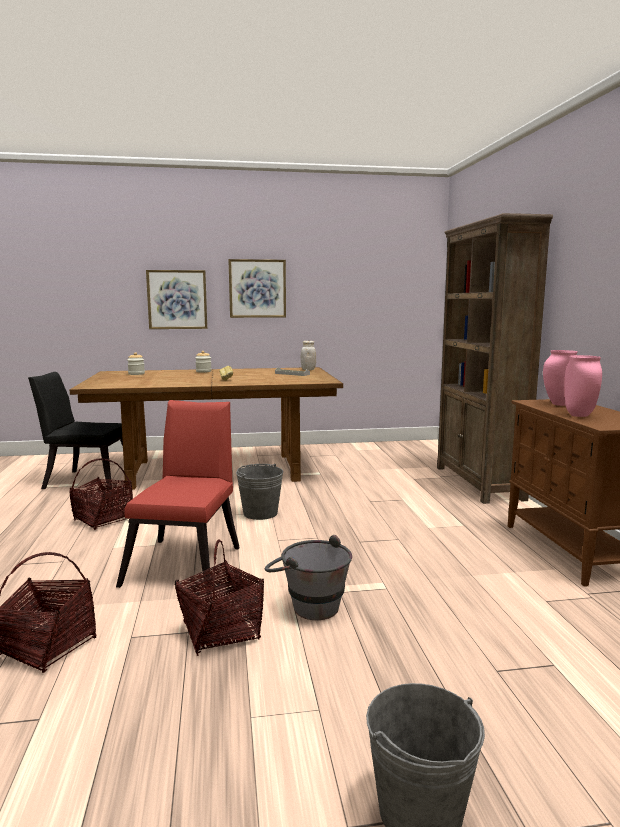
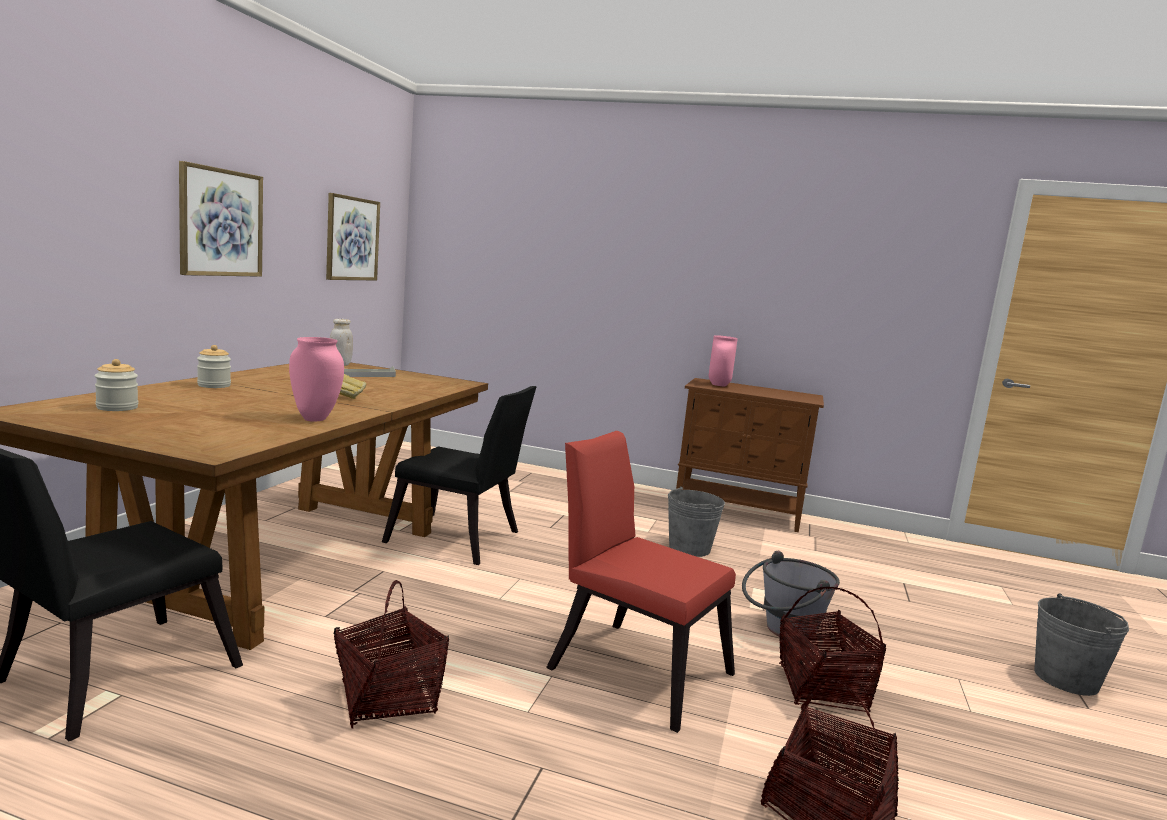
camera: 65 degrees left, 0 degrees up
(177, 299) = (87, 233): picture -> picture (352, 239)
(260, 513) = (515, 584): grey bucket -> grey bucket (689, 548)
(301, 488) = (459, 540): none -> black chair
(478, 483) = (560, 478): brown bookcase -> none
(578, 415) = (768, 394): pink vase -> pink vase (314, 419)

